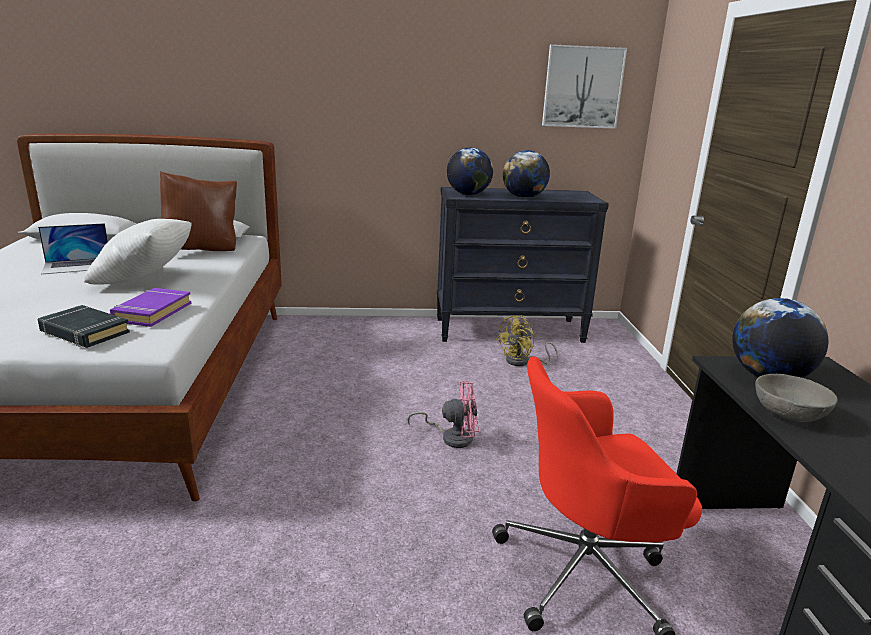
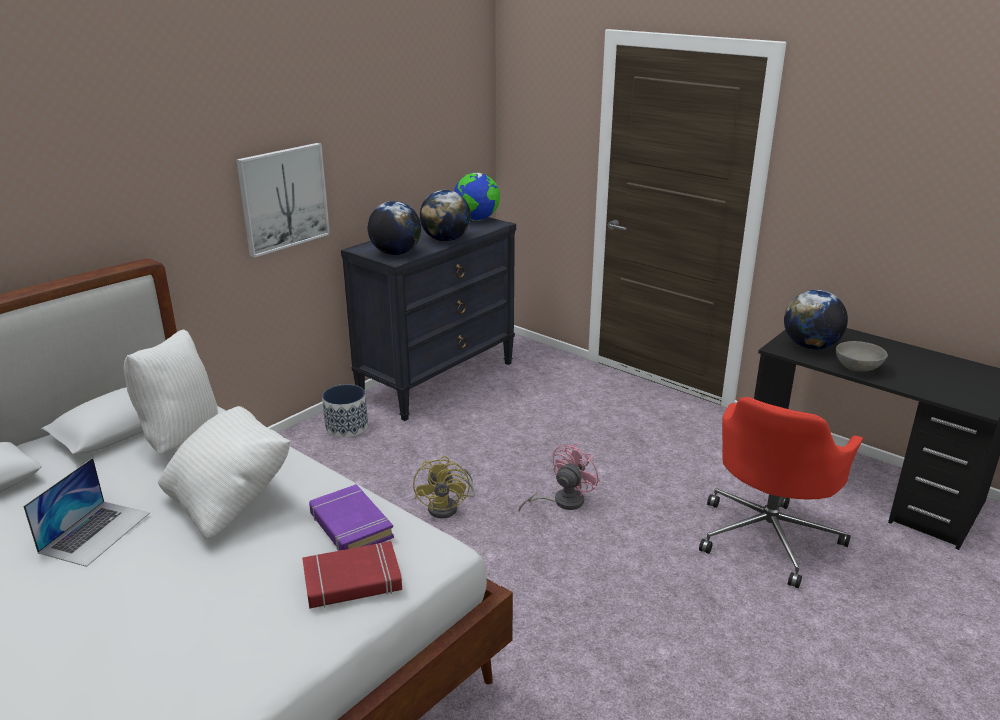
camera: 45 degrees left, 5 degrees up
(84, 332) = (352, 581): black book -> red book
(202, 250) = (180, 436): brown pillow -> white pillow
(402, 329) = (346, 427): none -> planter
(523, 362) = (498, 406): yellow fan -> yellow fan (448, 507)
(582, 87) = (444, 106): picture -> picture (283, 198)
(582, 195) = (477, 219): none -> globe

